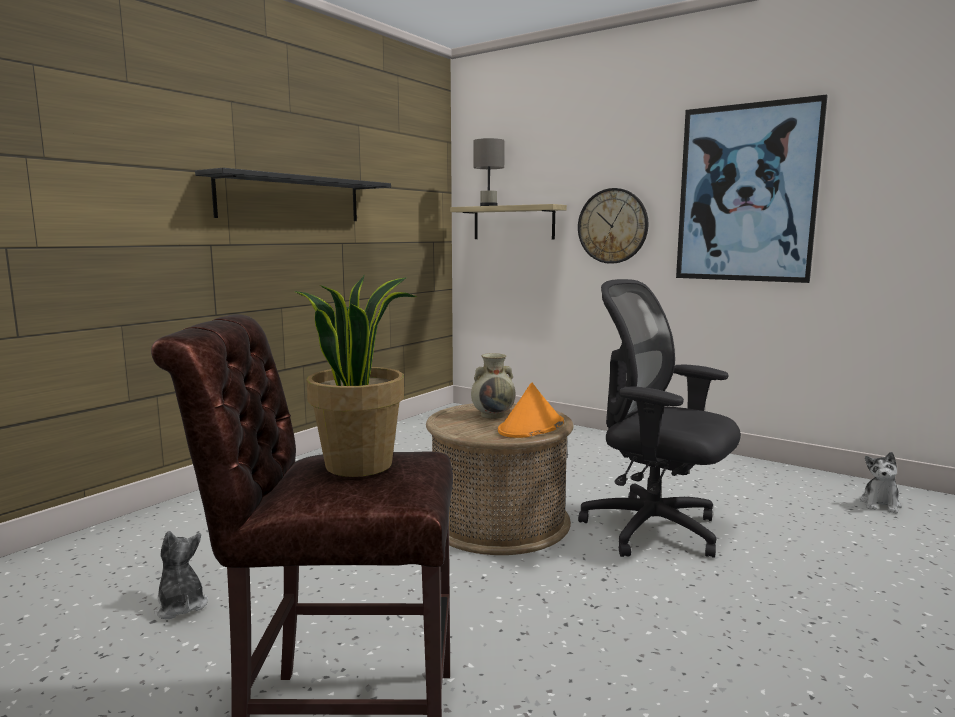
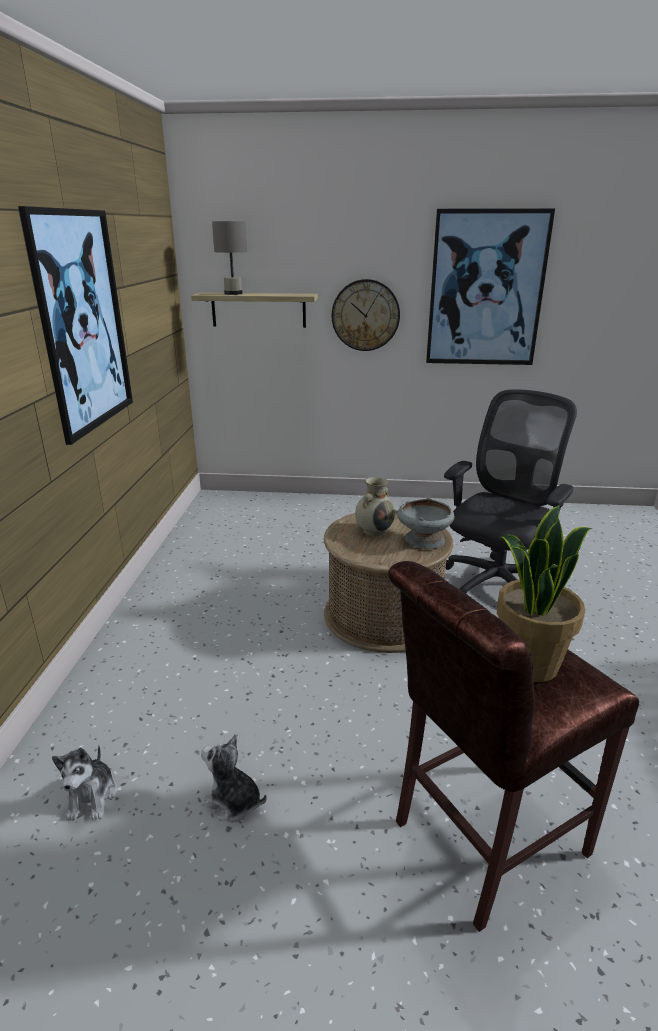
camera: 30 degrees left, 15 degrees up
(291, 199) = (83, 322): black shelf -> picture
(531, 427) = (423, 539): orange hat -> grey bowl
(660, 530) = (494, 586): black office chair -> black office chair turned 120 degrees clockwise
(880, 504) = (586, 523): plush toy -> plush toy (92, 797)

